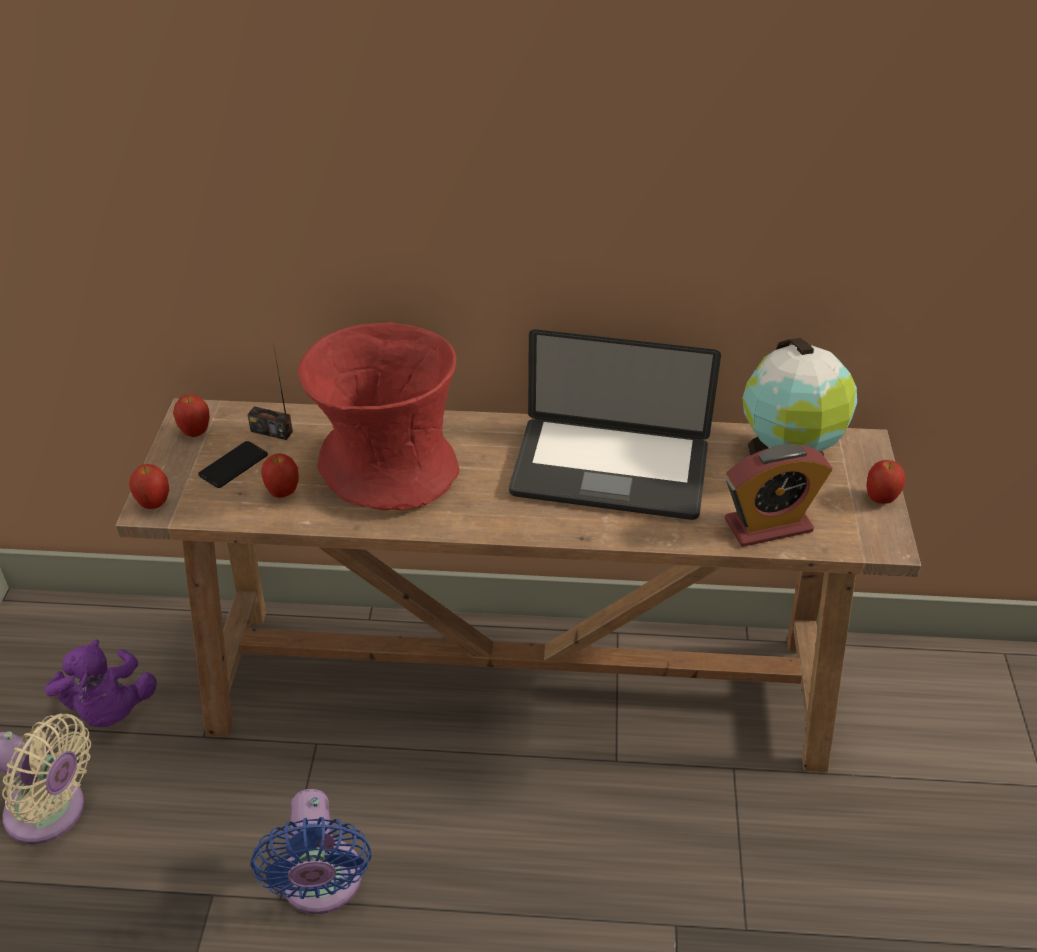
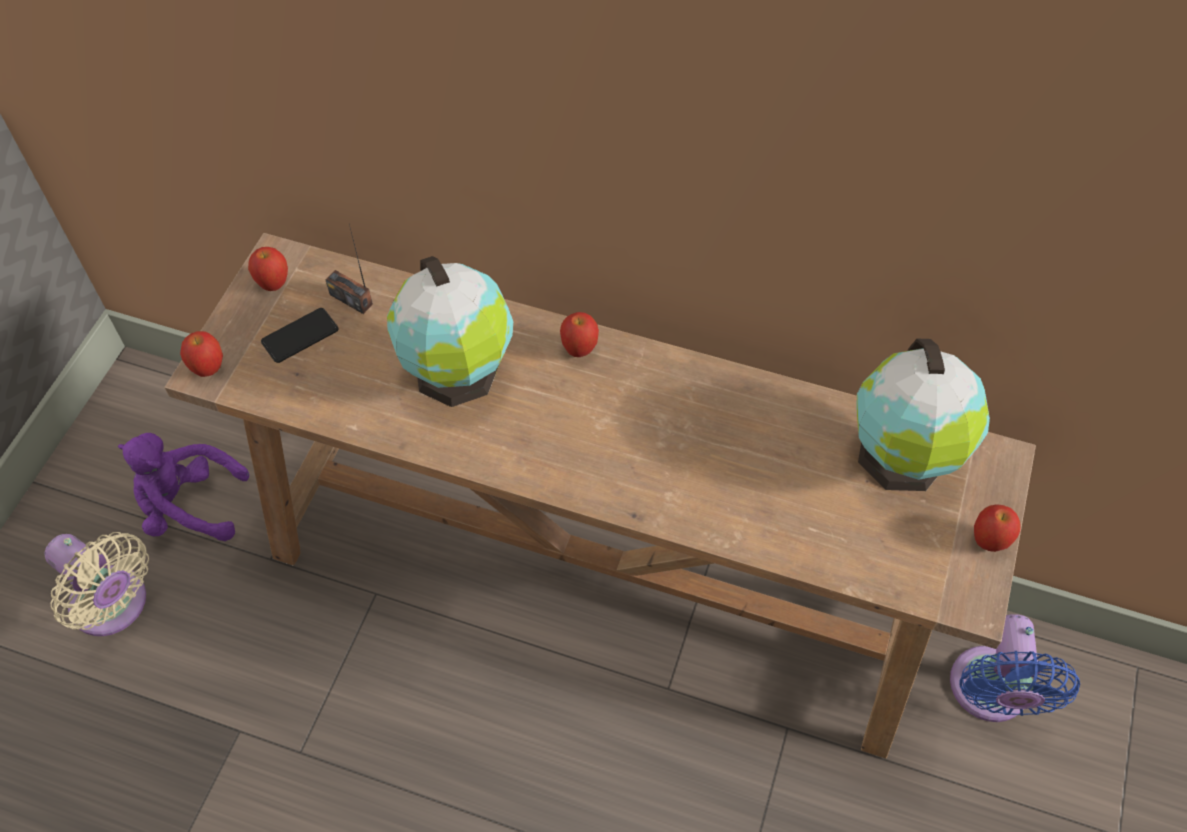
camera: 15 degrees right, 15 degrees up
(109, 709) = (189, 506): purple plush toy -> purple plush toy turned 105 degrees clockwise
(283, 493) = (340, 383): apple -> apple (579, 349)
(321, 885) = (341, 749): blue fan -> blue fan (989, 693)
(388, 467) = (458, 374): red vase -> globe
(610, 471) = (695, 432): laptop -> none
(768, 525) = (845, 547): alarm clock -> none

